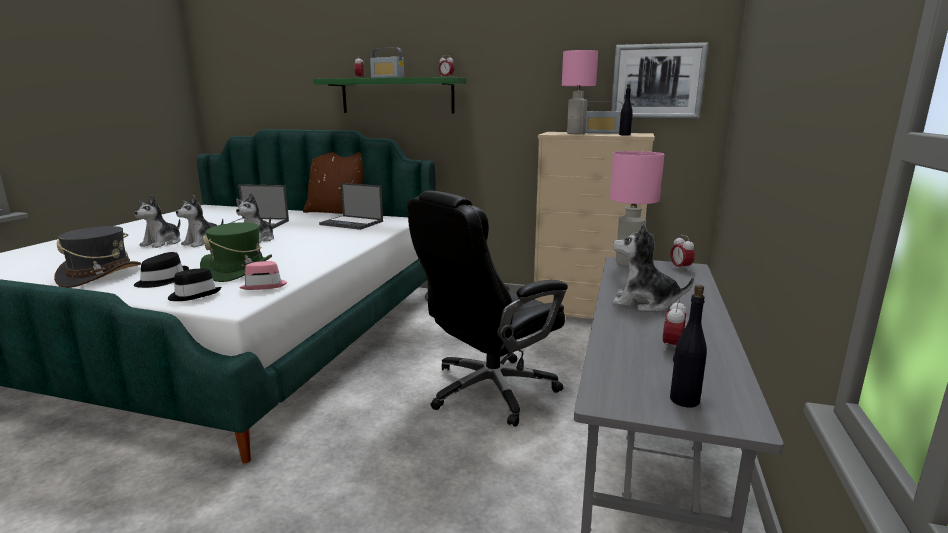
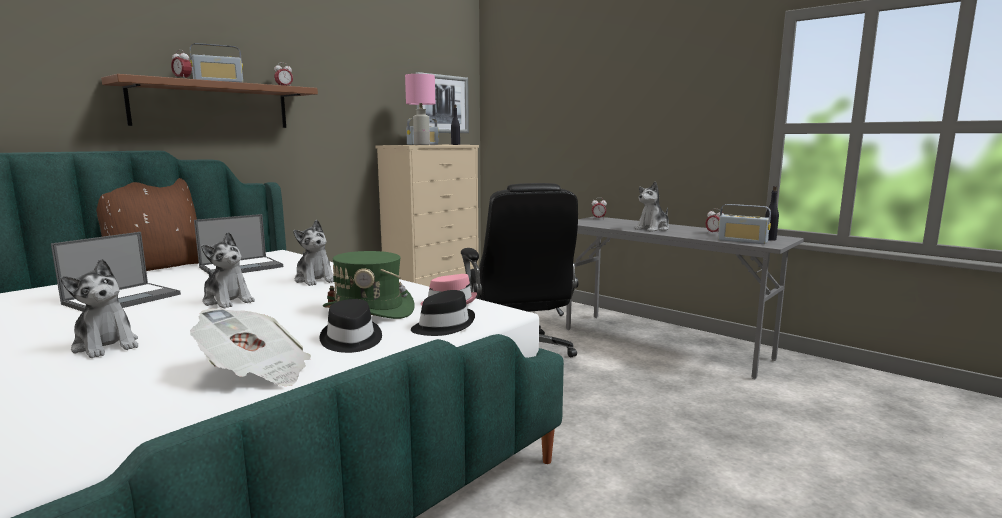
camera: 65 degrees left, 5 degrees down
(100, 275) = (257, 373): grey hat -> newspaper
(203, 242) = (172, 324): plush toy -> plush toy (315, 280)
(397, 96) = (212, 105): green shelf -> brown shelf
(620, 373) = (742, 241): none -> radio
(627, 263) = (578, 222): pink table lamp -> none

